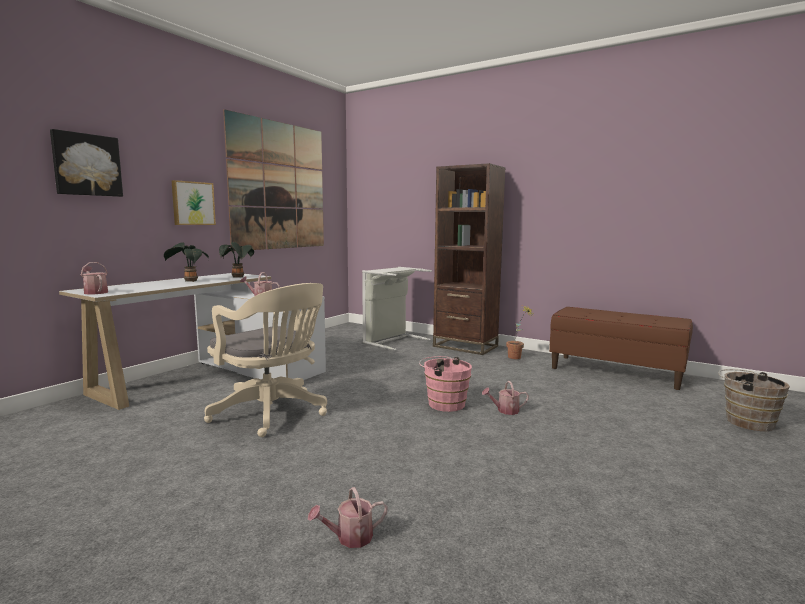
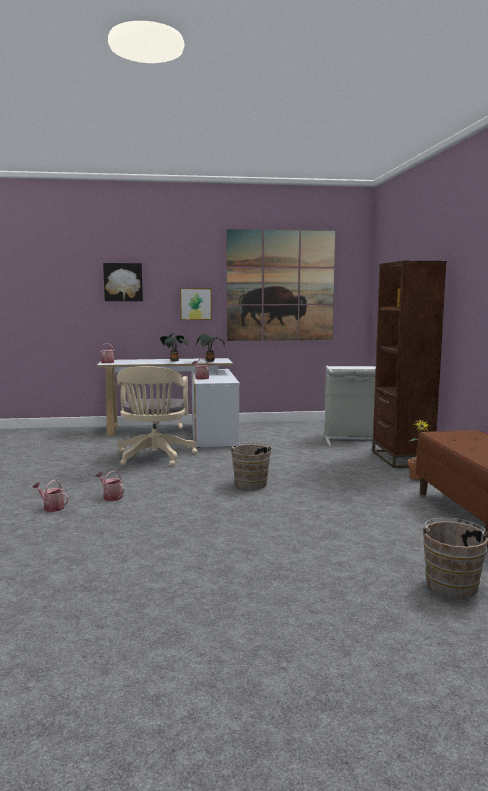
camera: 50 degrees right, 0 degrees up
(444, 403) = (250, 483): pink bucket -> brown bucket
(505, 411) = (274, 500): watering can -> watering can (111, 497)

